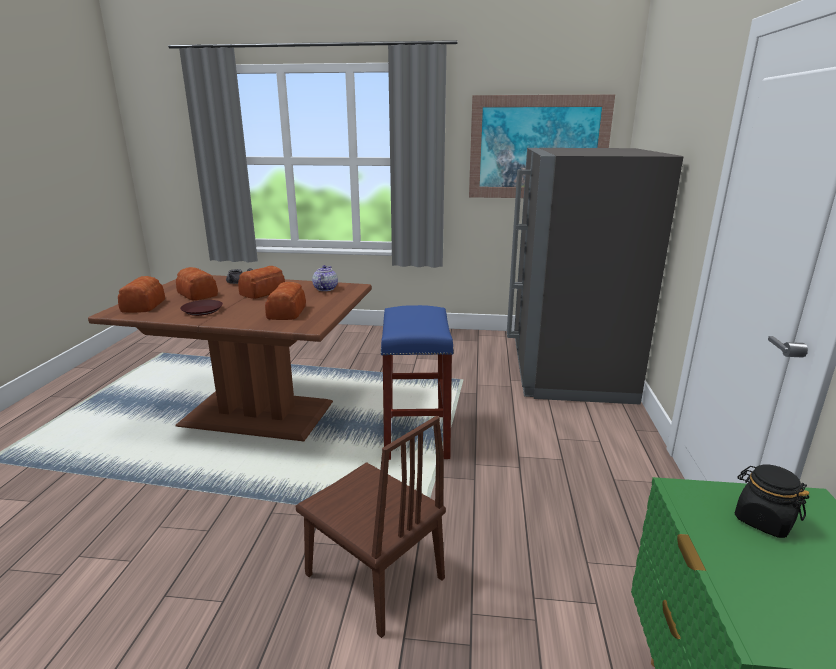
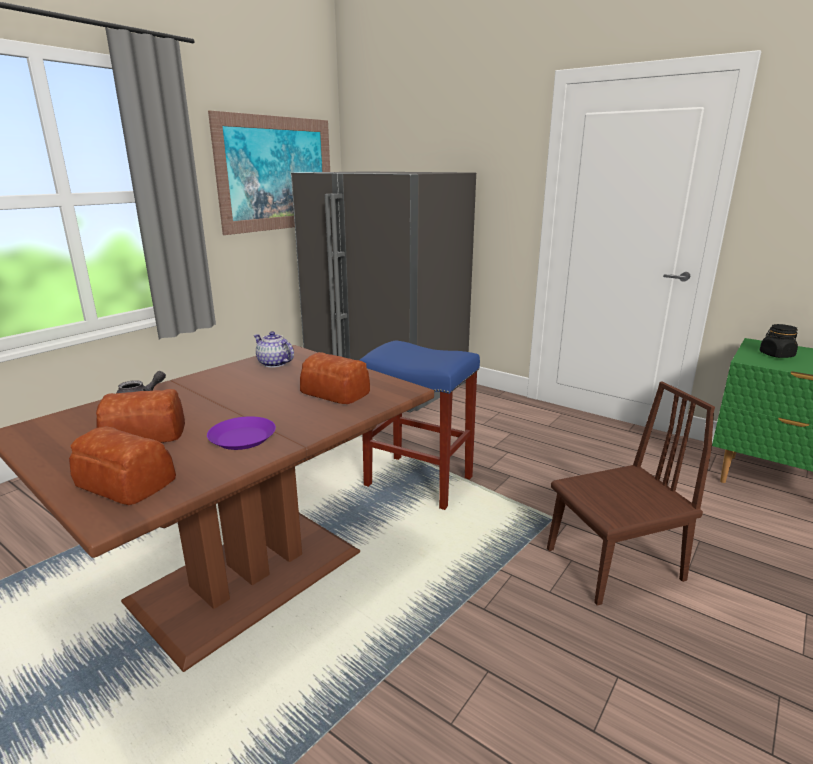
camera: 60 degrees left, 0 degrees up
(202, 311) = (242, 439): brown plate -> purple plate
(264, 292) = (225, 393): bread -> none

